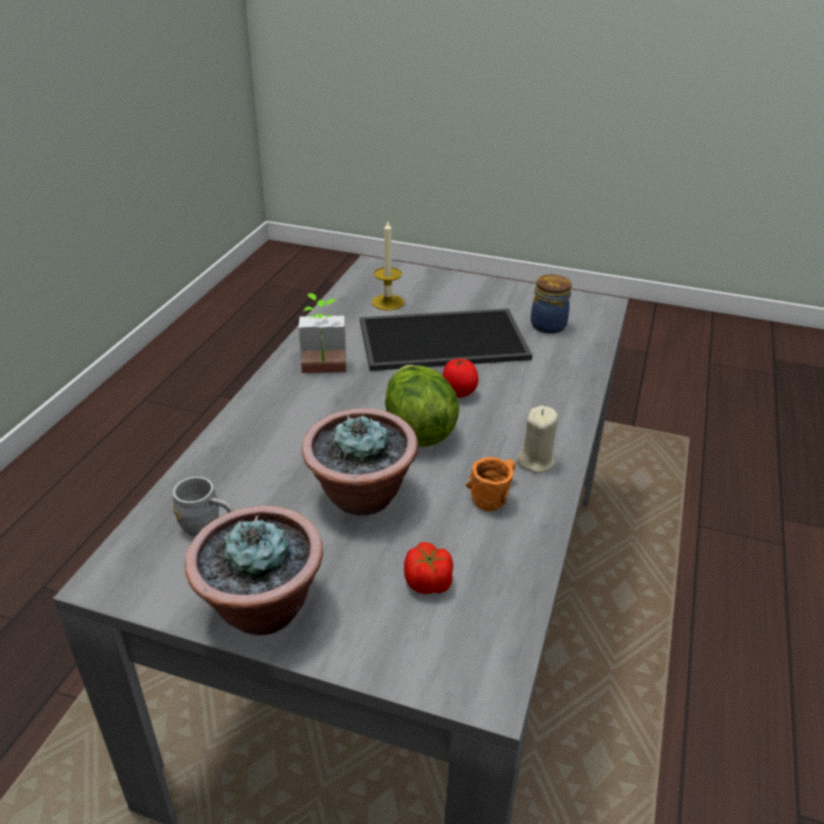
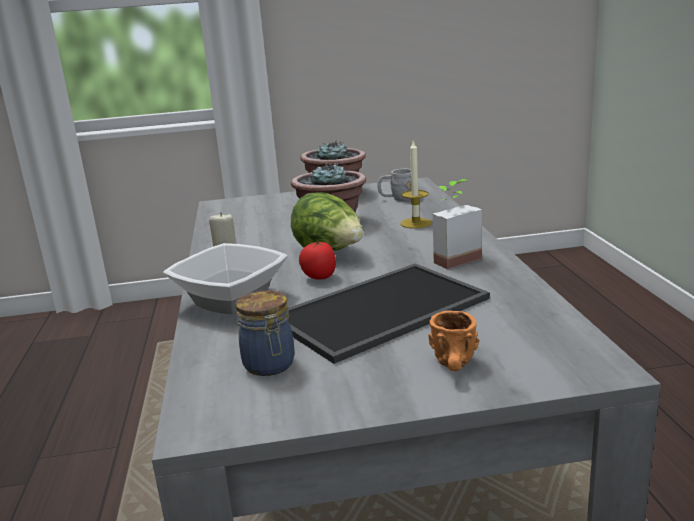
camera: 155 degrees right, 15 degrees down
(387, 302) = (496, 327): candle -> candle (416, 223)
(428, 583) = (264, 214): tomato -> none
(492, 493) = (250, 243): orange mug -> orange mug (456, 367)
(551, 394) = (233, 300): none -> bowl

